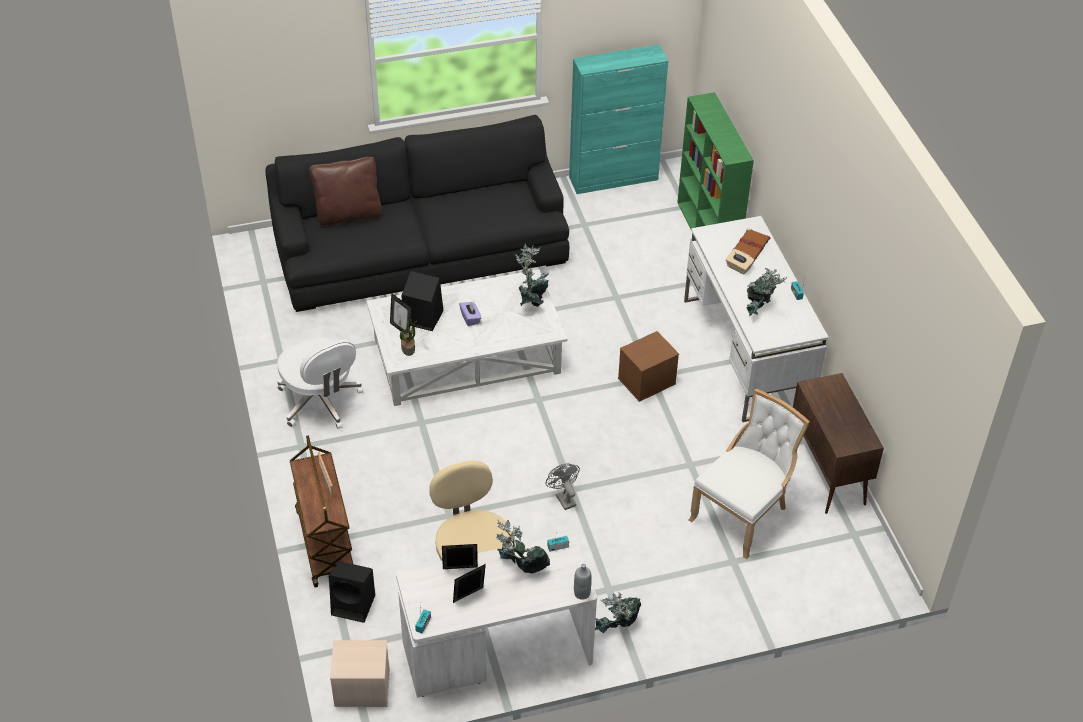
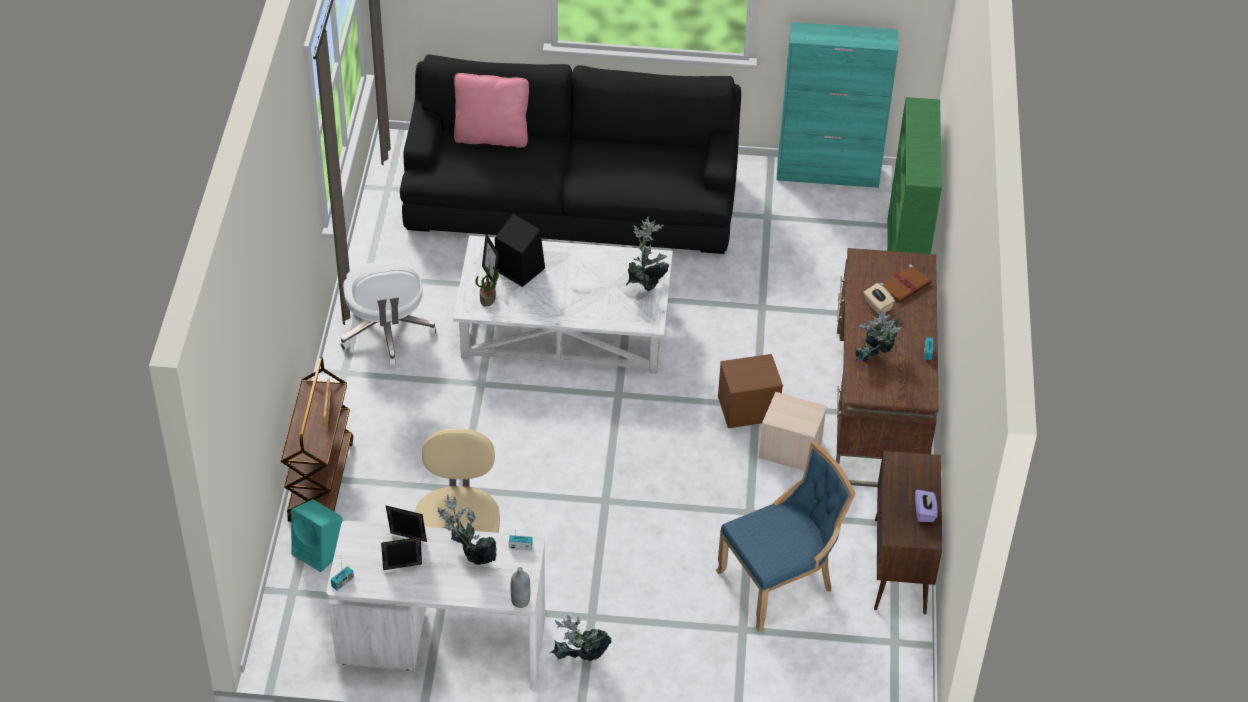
camera: 20 degrees right, 0 degrees up
(348, 214) = (491, 137): brown pillow -> pink pillow
(354, 605) = (320, 551): black speaker -> turquoise speaker
(361, 688) = (286, 637): beige storage box -> beige storage box (789, 449)
(470, 318) = (570, 284): purple tissue box -> purple tissue box (924, 512)
(563, 498) = (592, 507): grey fan -> none
(743, 514) = (780, 582): white chair -> blue chair
(746, 353) = (878, 409): white desk -> brown desk

